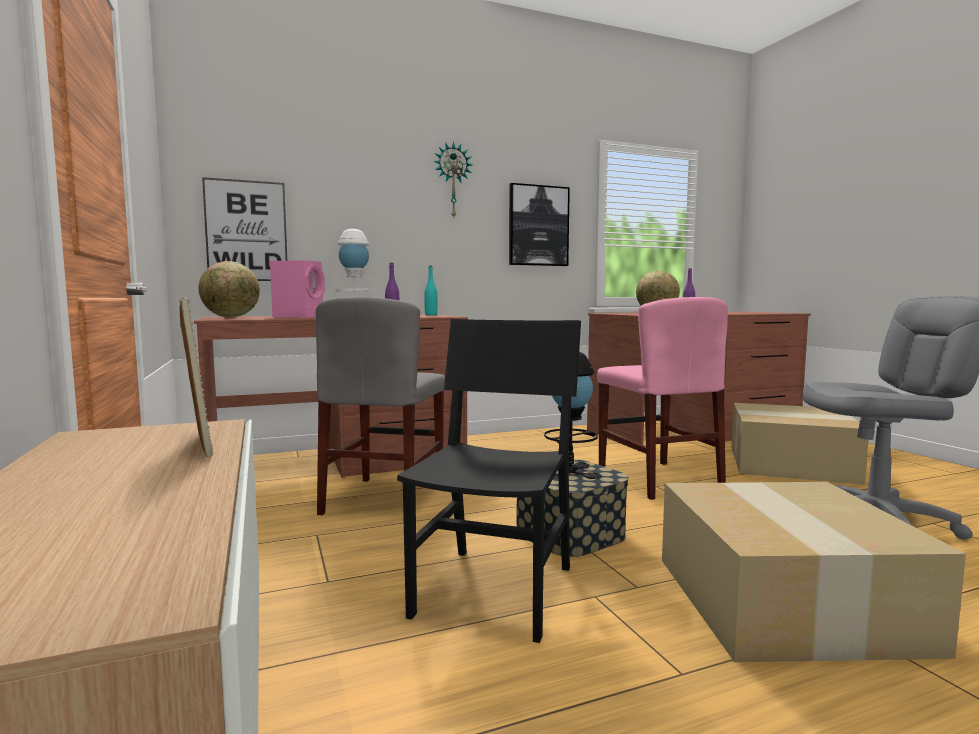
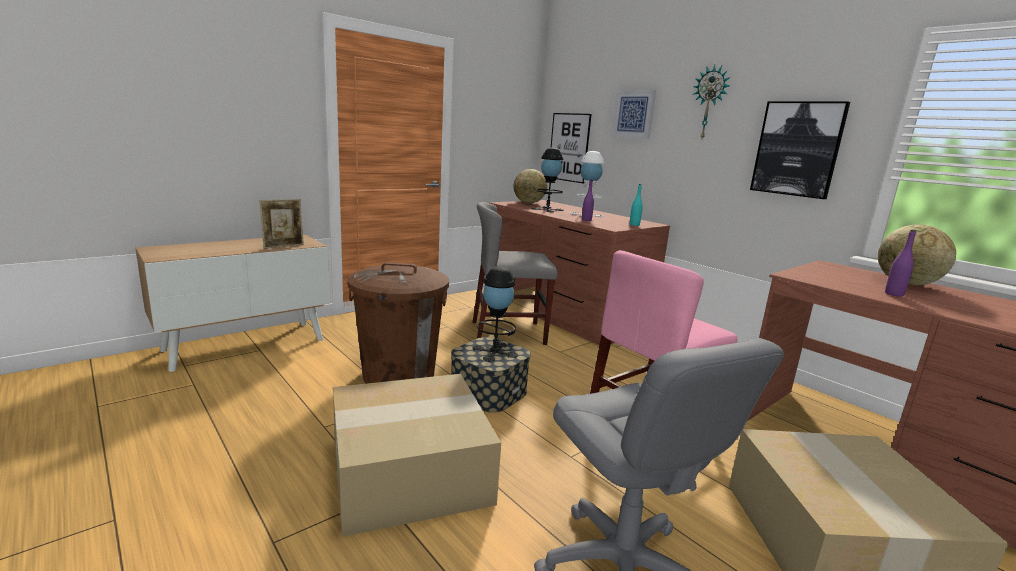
camera: 70 degrees right, 10 degrees up
(300, 317) = (547, 209): pink speaker -> black table lamp
(357, 187) = (633, 114): none -> picture
(495, 590) = (399, 375): black chair -> brown trash can

